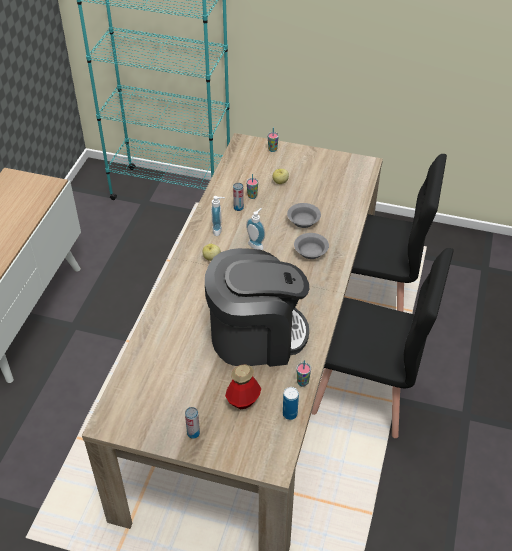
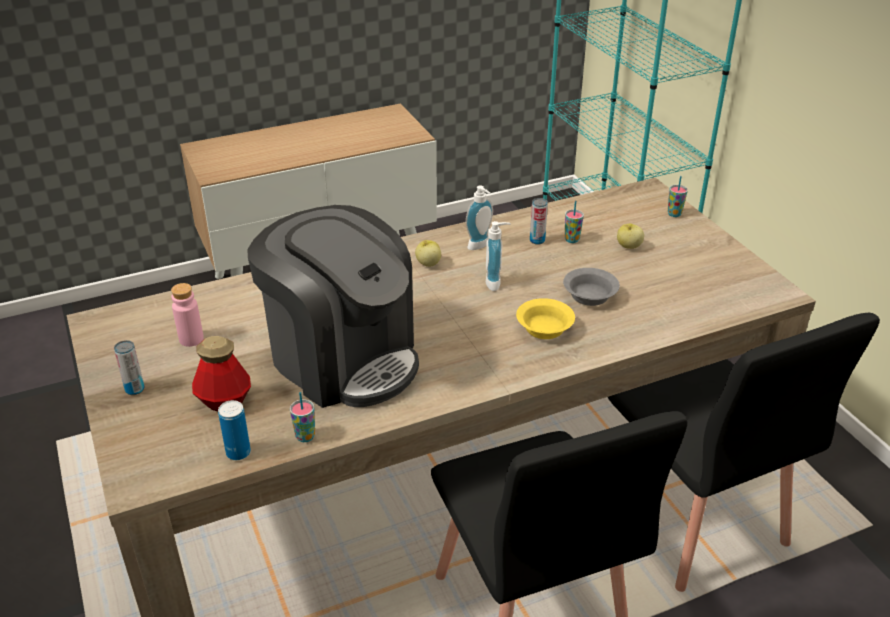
camera: 50 degrees right, 10 degrees down
(172, 388) = (191, 339): none -> pink bottle
(310, 251) = (545, 328): grey bowl -> yellow bowl

